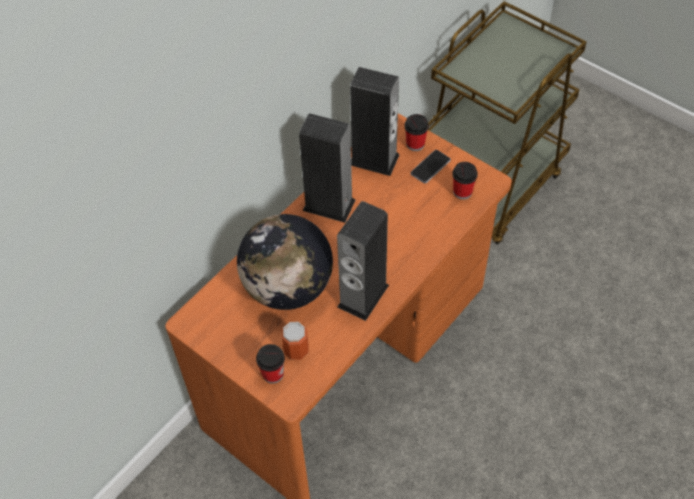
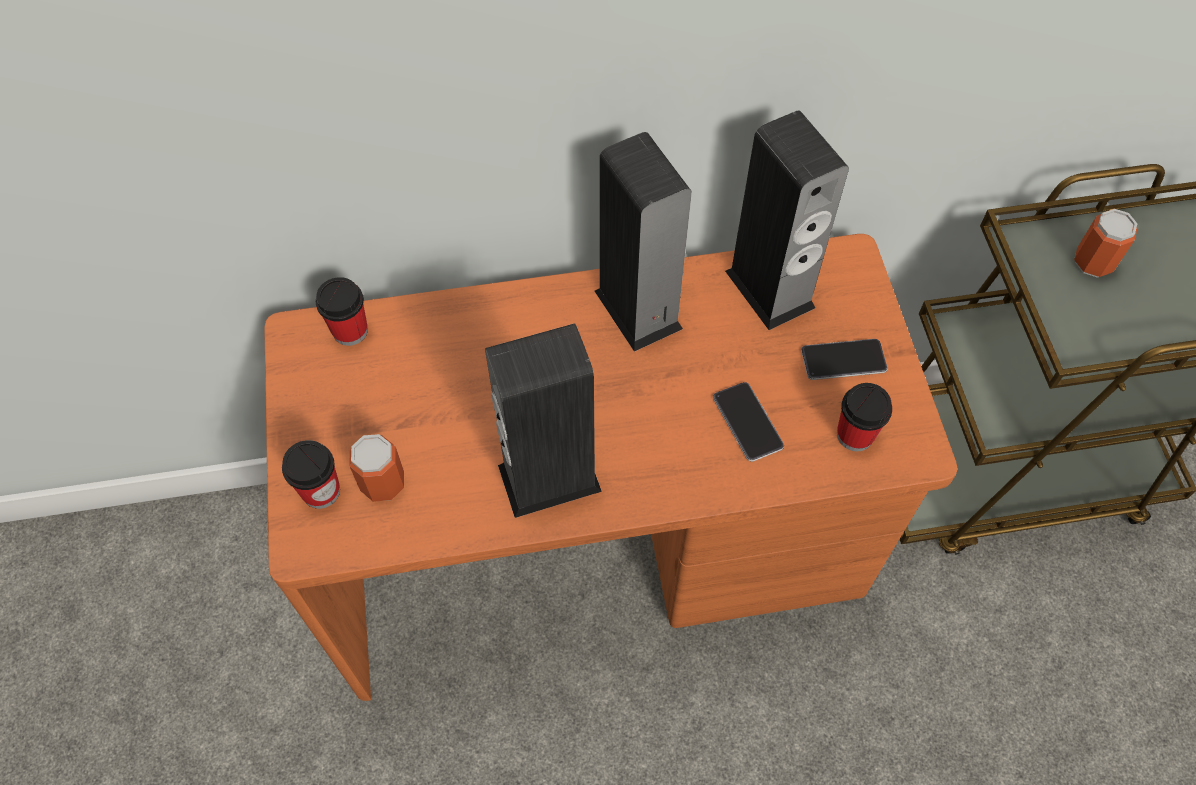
camera: 40 degrees right, 5 degrees up
(288, 288) = (463, 386): globe -> none
(415, 144) = (855, 309): cup -> cup (350, 331)
(418, 217) = (747, 422): none -> phone
(486, 65) = (1093, 262): none -> can

